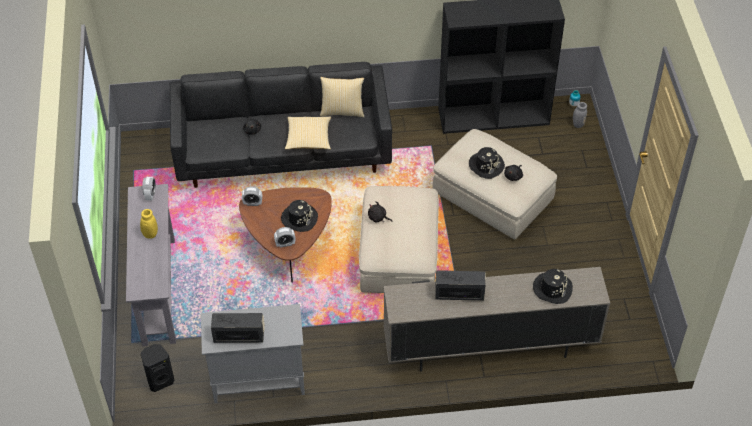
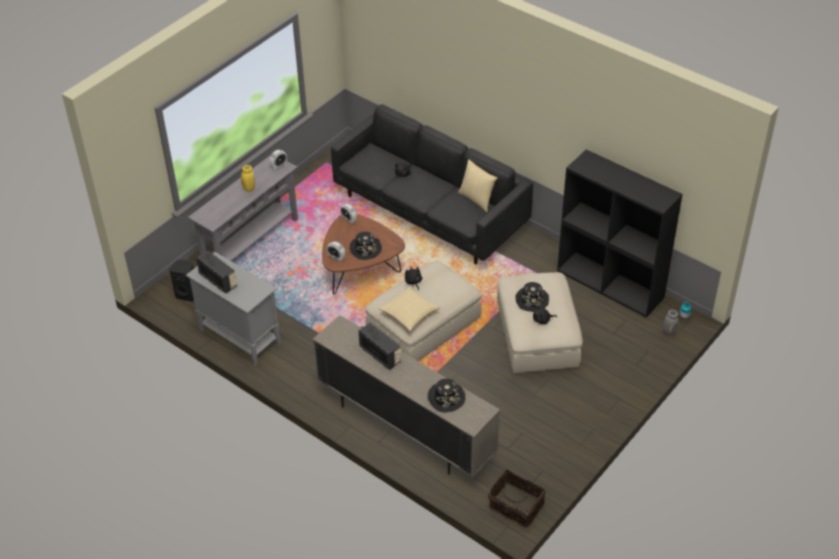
camera: 45 degrees right, 5 degrees down
(308, 139) = (431, 202): pillow -> pillow (409, 314)
(640, 342) = (515, 507): none -> basket

